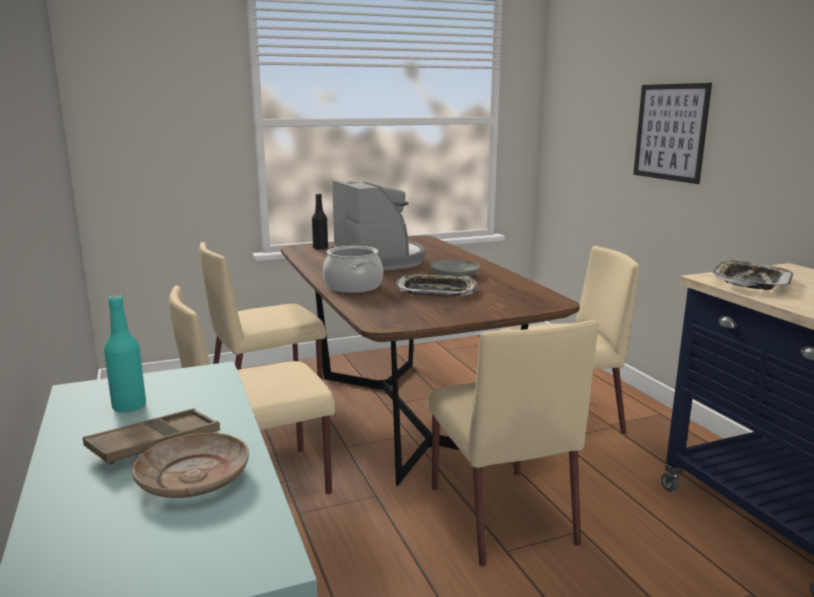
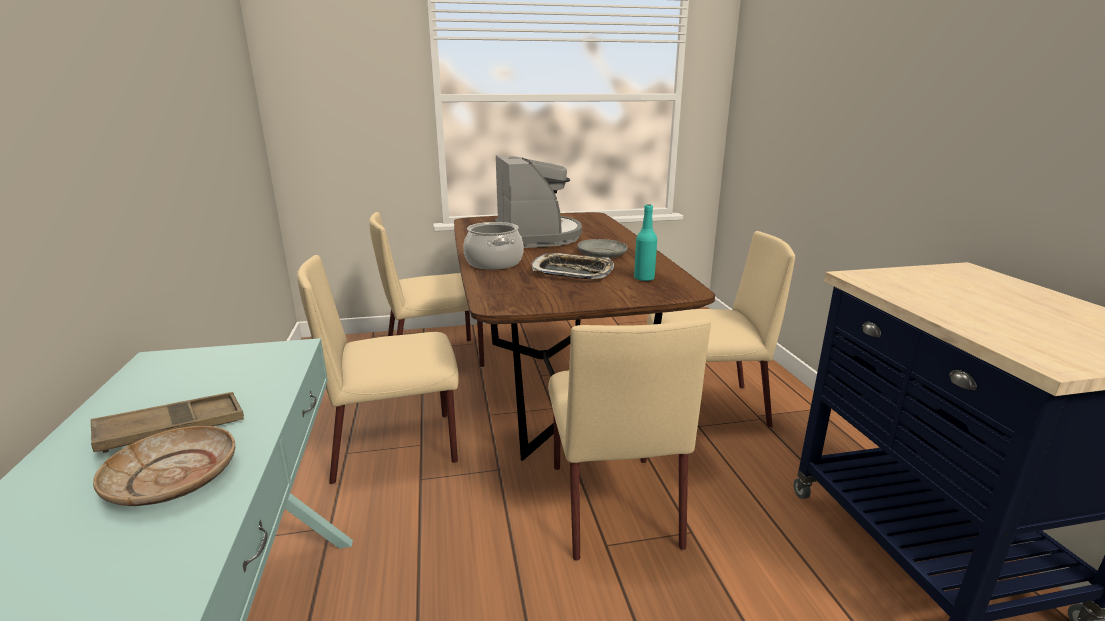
camera: 10 degrees right, 5 degrees up
(129, 407) = (184, 383): turquoise bottle -> turquoise bottle (644, 278)
(320, 248) = (490, 221): black bottle -> none
(670, 132) = (852, 109): picture -> none
(750, 282) = (907, 284): tray -> none

